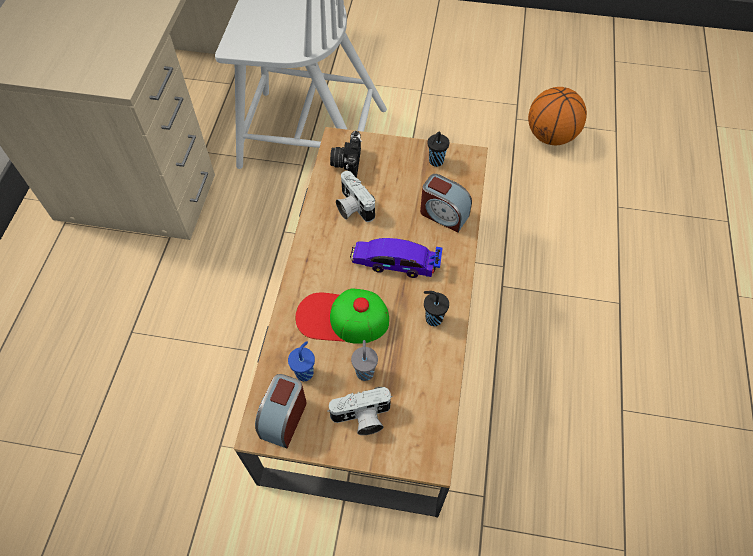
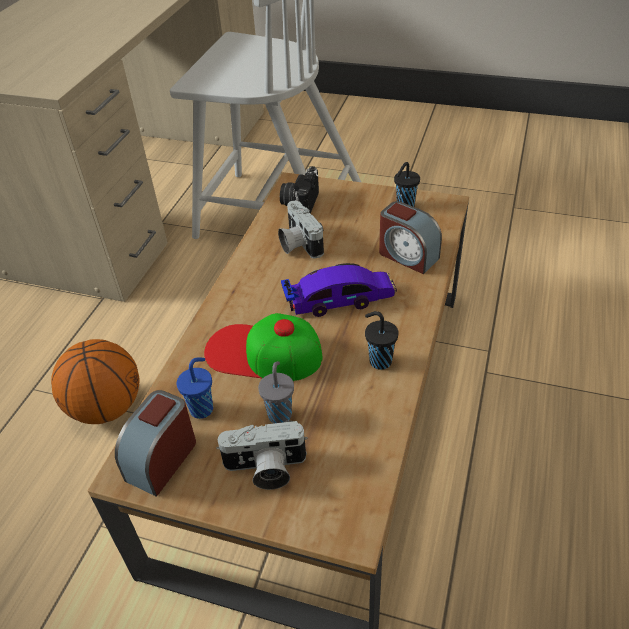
camera: 10 degrees right, 15 degrees down
(395, 262) = (340, 300): toy car -> toy car turned 150 degrees clockwise
(550, 136) = (554, 224): basketball -> basketball (107, 408)

